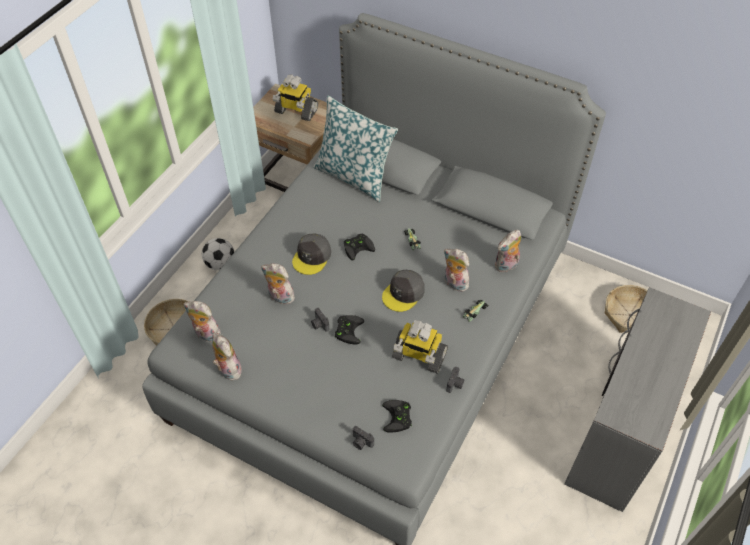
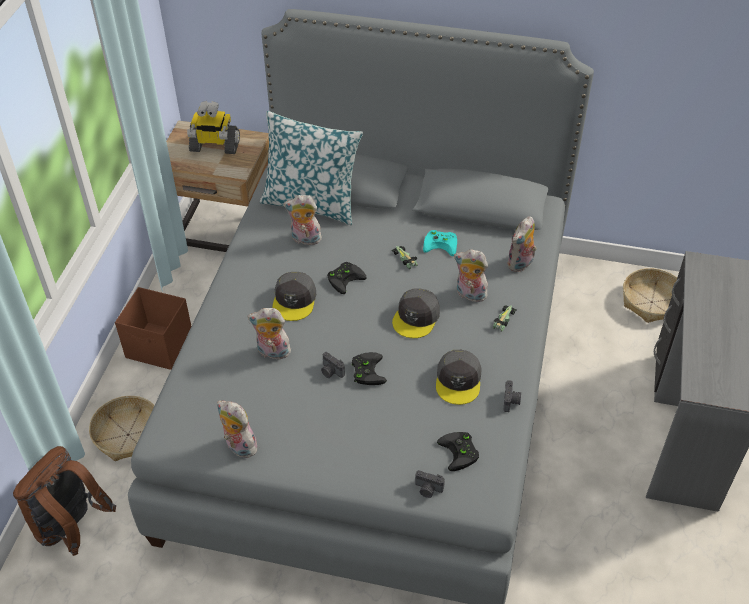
camera: 15 degrees left, 5 degrees down
(112, 394) = (72, 529): none -> brown backpack
(205, 334) = (197, 413): plush toy -> plush toy (305, 240)
(220, 264) = (160, 347): football -> brown storage box
(418, 356) = (458, 380): toy robot -> grey cap
(447, 234) = (442, 244): none -> turquoise game controller

